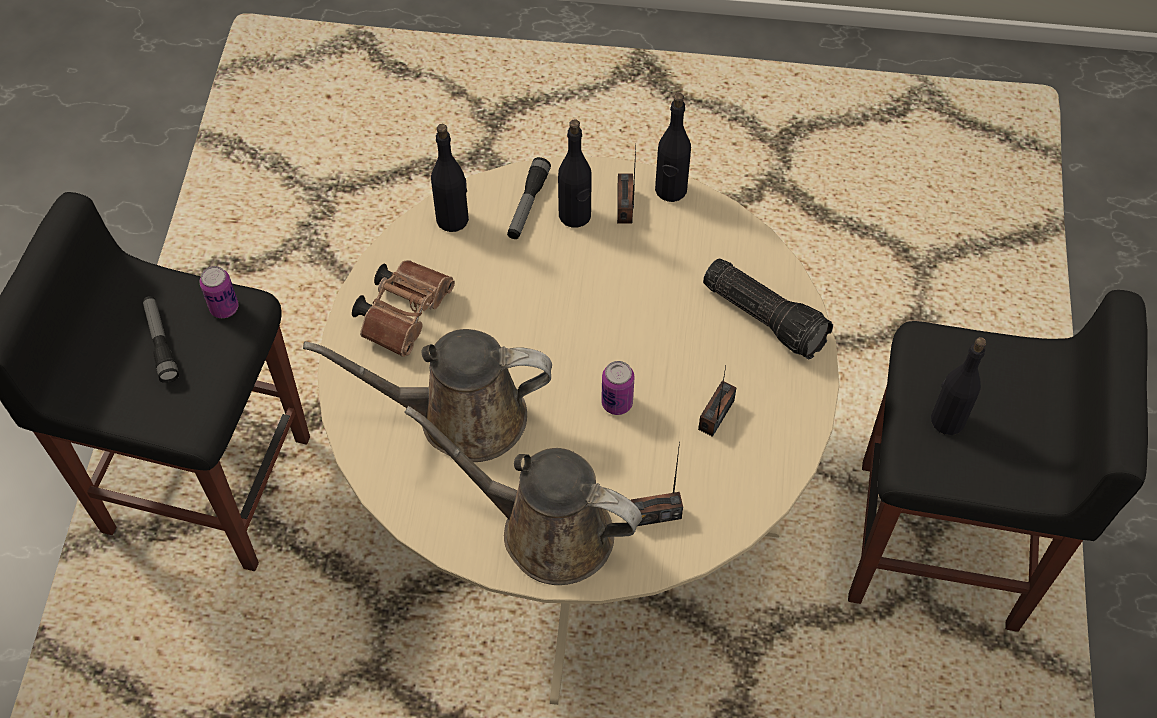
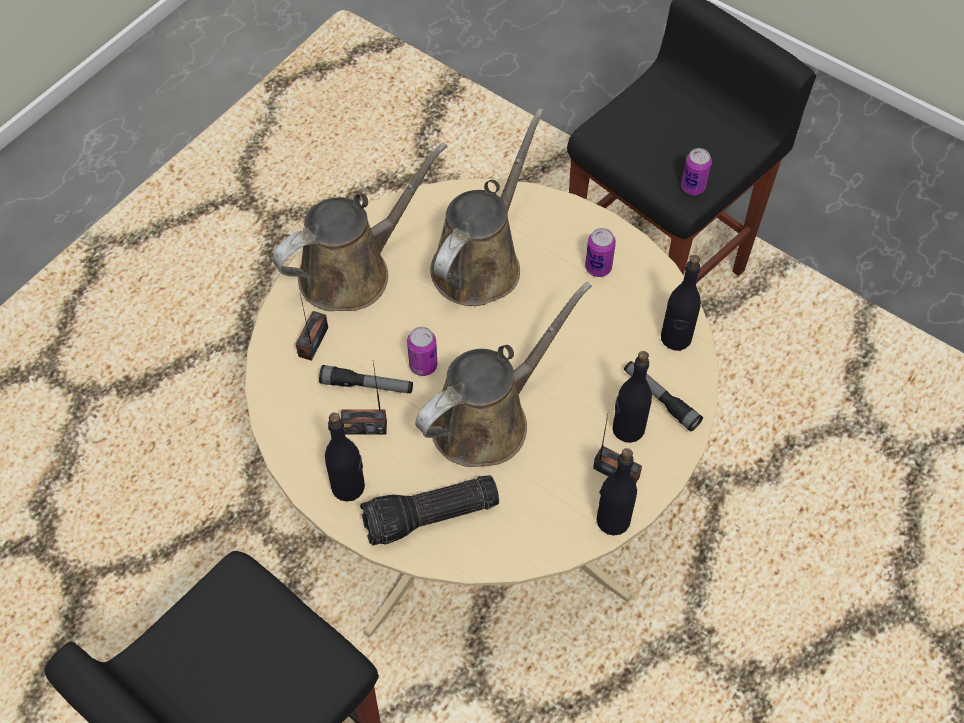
camera: 120 degrees right, 0 degrees up
(161, 343) = (680, 140): flashlight -> flashlight (367, 385)
(406, 313) = (598, 267): brown binoculars -> can
(638, 322) = (488, 419): none -> brown watering can
(716, 415) = (364, 427): radio -> radio turned 120 degrees clockwise
(947, 420) = (256, 634): black bottle -> black bottle (348, 487)

